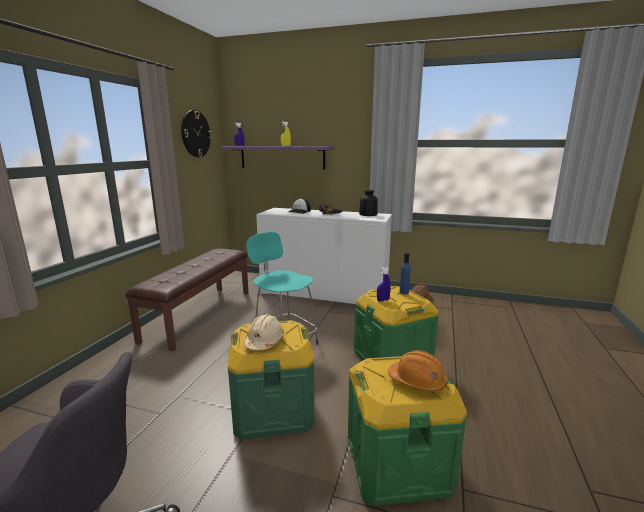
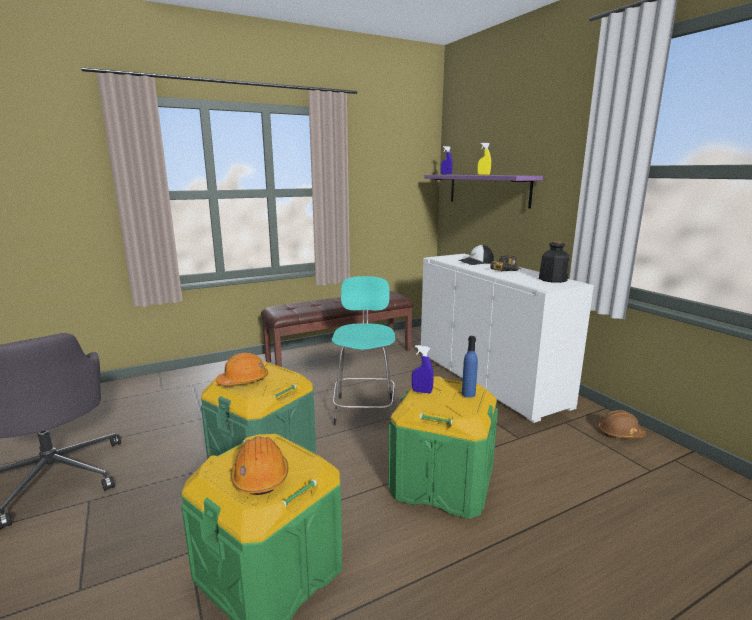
camera: 45 degrees right, 0 degrees up
(195, 134) = (391, 161): wall clock -> none
(264, 341) = (243, 380): beige hard hat -> orange hard hat

